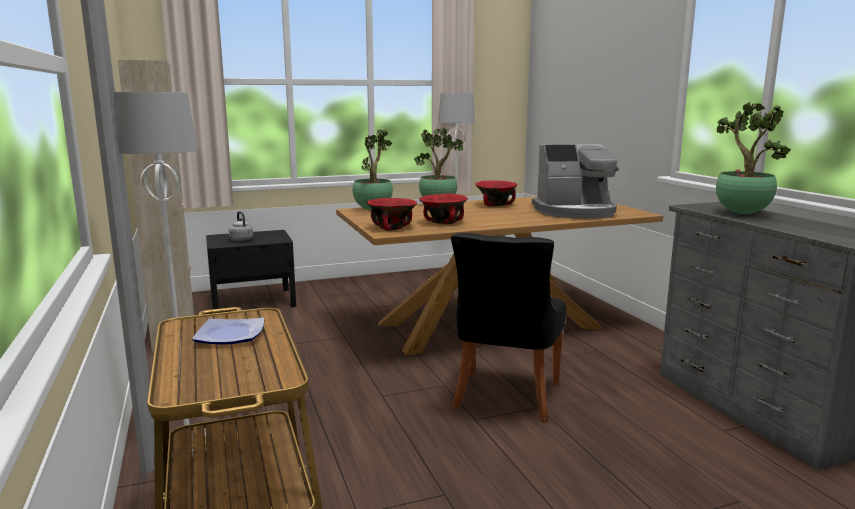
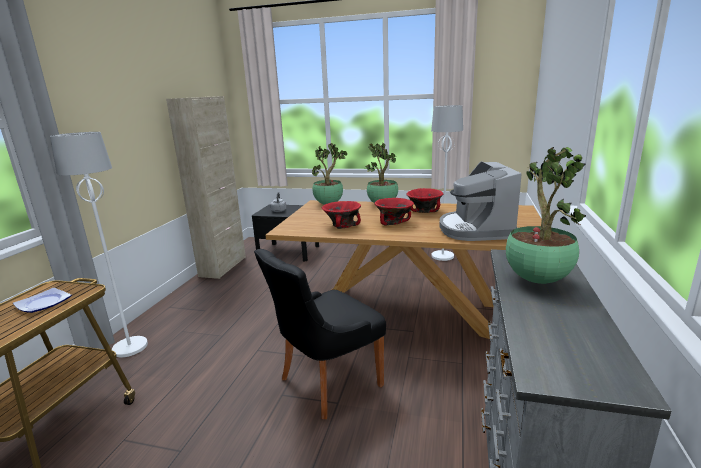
camera: 35 degrees right, 5 degrees up
(392, 228) = (298, 225): red bowl -> red bowl (393, 222)
(575, 212) = (475, 229): coffee machine -> coffee machine turned 60 degrees clockwise

